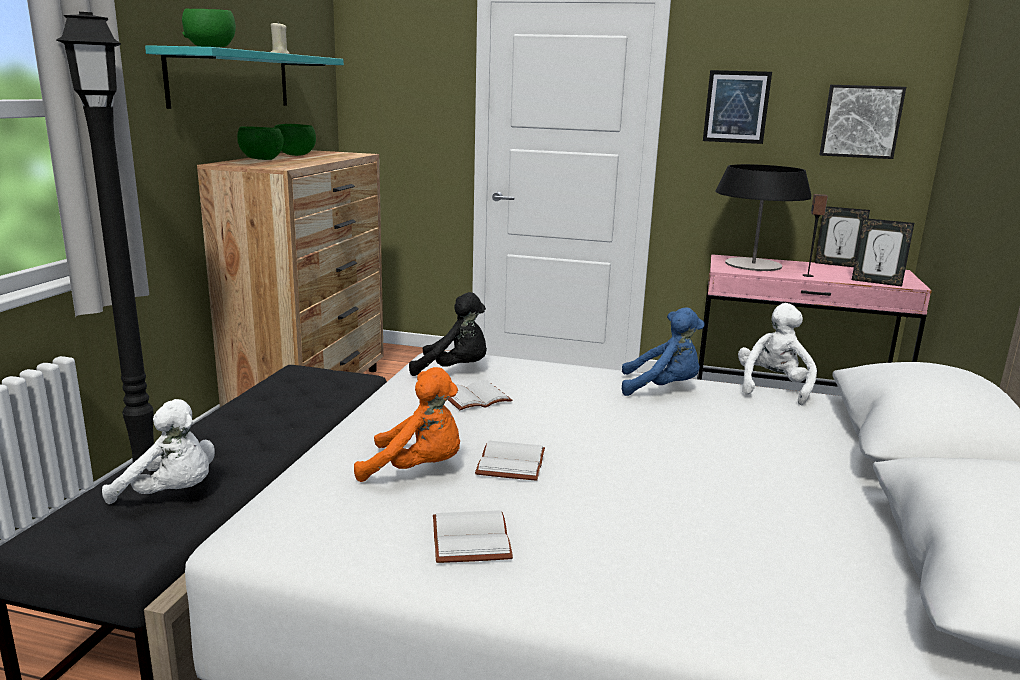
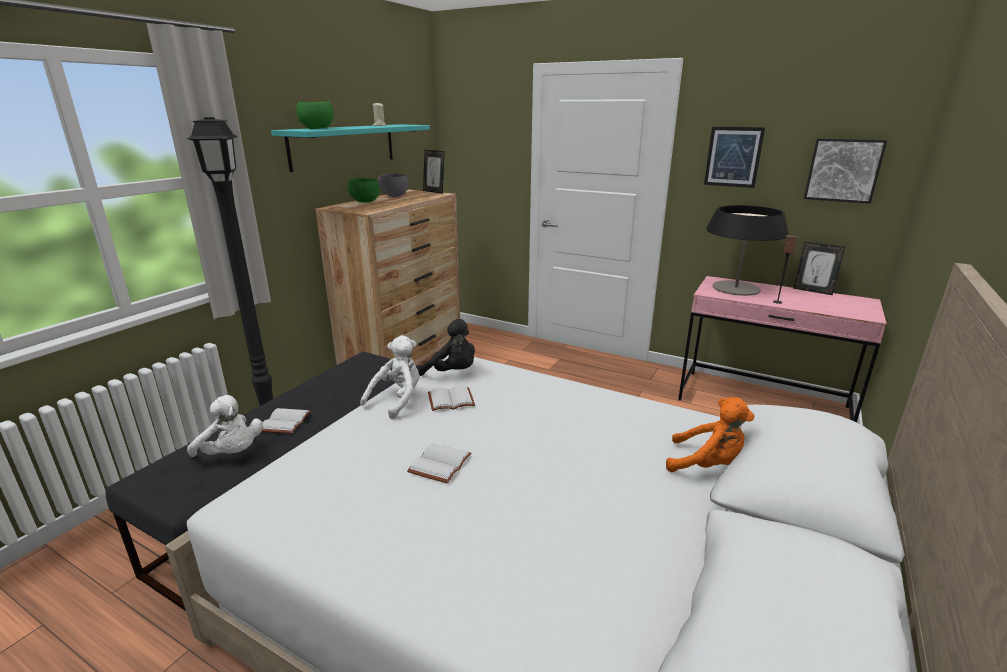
camera: 15 degrees right, 5 degrees up
(296, 154) = (395, 196): green bowl -> grey bowl
(417, 469) = (371, 462): orange plush toy -> orange plush toy (708, 465)
(468, 538) = (367, 530): white book -> white book (284, 421)
(662, 388) = (598, 403): blue plush toy -> none
(773, 388) = (691, 410): white plush toy -> white plush toy (397, 400)
(876, 282) = (837, 312): picture frame -> picture frame (434, 192)

